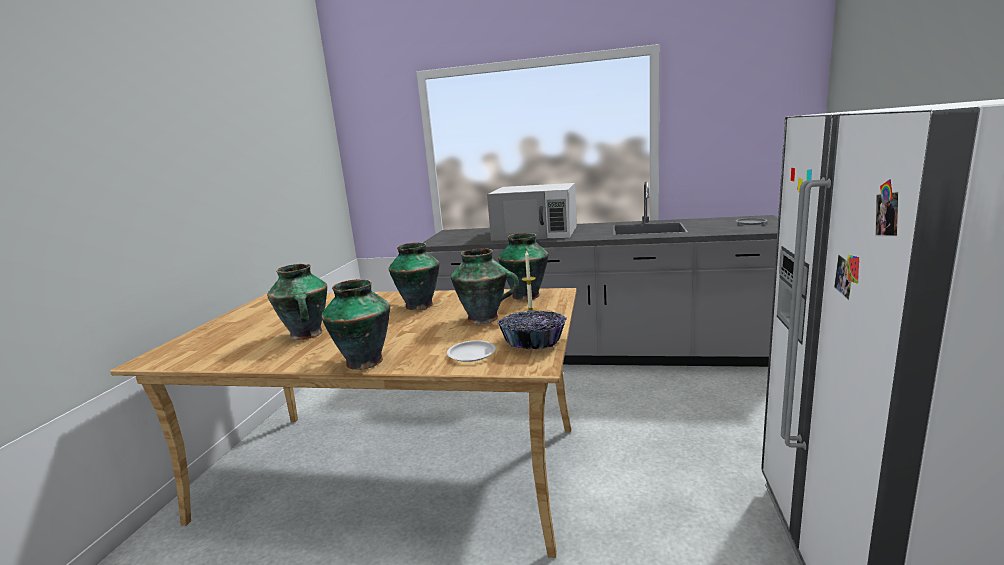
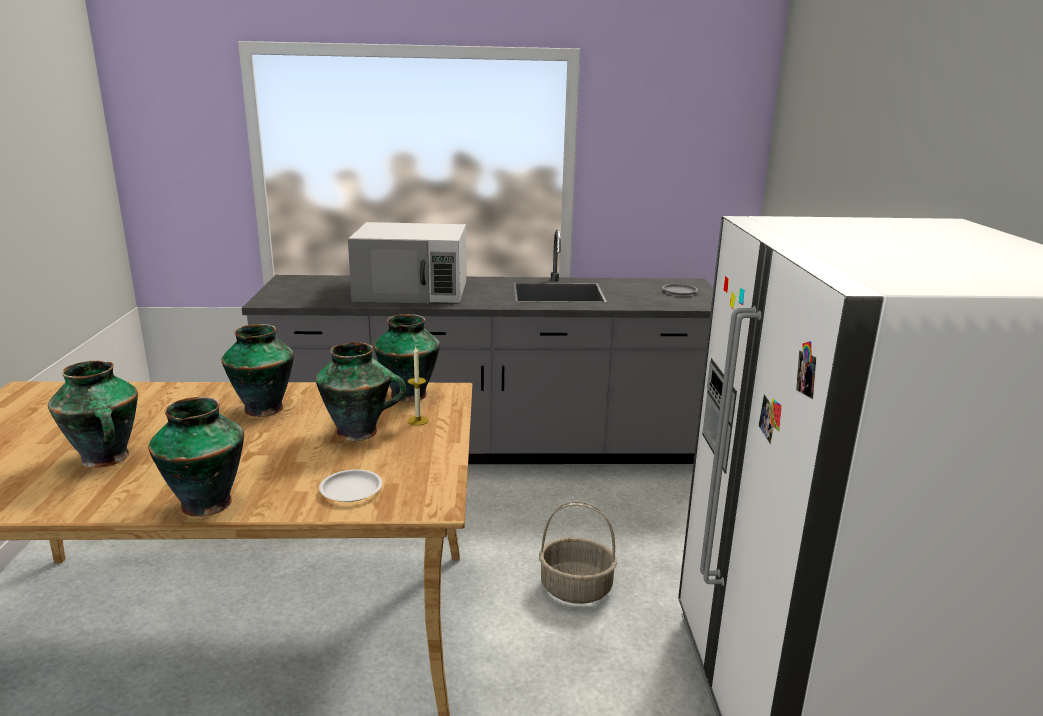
camera: 15 degrees left, 5 degrees up
(534, 341) = (428, 469): bowl -> none
(668, 458) = (576, 588): none -> basket

